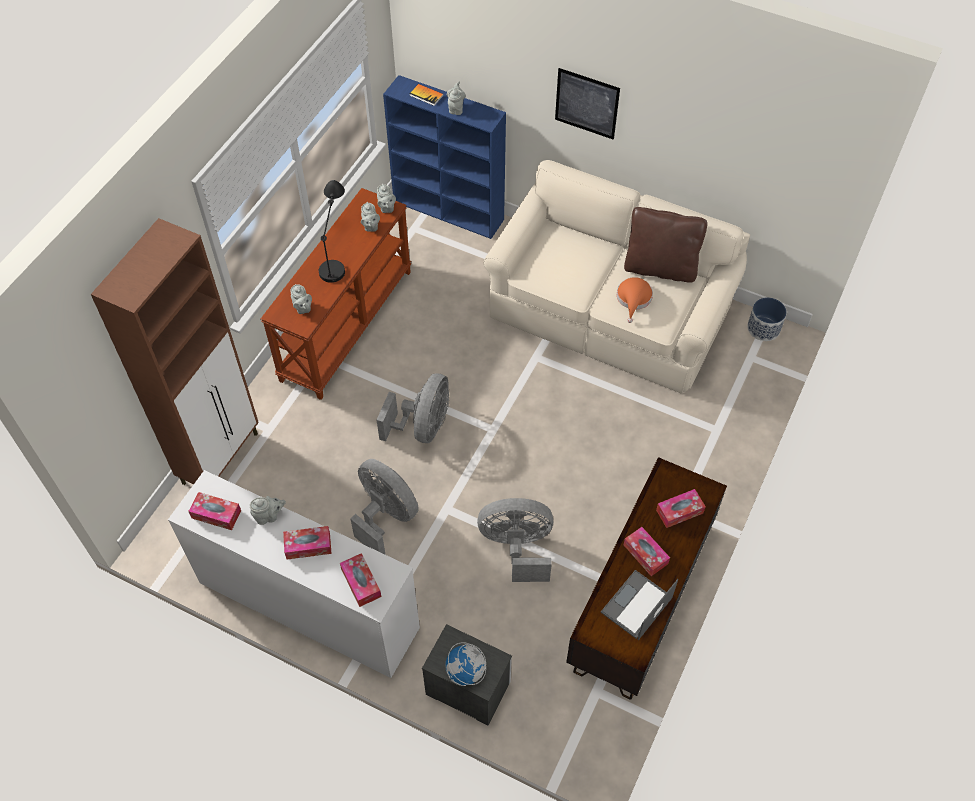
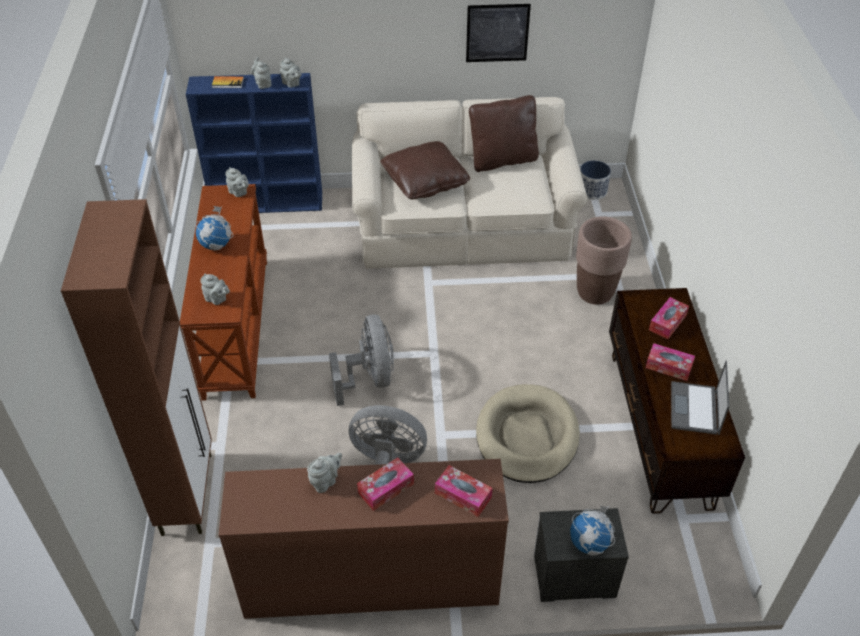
camera: 30 degrees left, 10 degrees down
(216, 514) = (269, 505): tissue box -> none
(308, 605) = (370, 582): white dresser -> brown dresser
(335, 254) = (217, 245): black table lamp -> globe
(370, 227) = (234, 212): grey teapot -> grey teapot (292, 84)
(517, 547) = (527, 436): grey fan -> beige dog bed
(570, 261) = (425, 181): none -> brown pillow
(587, 103) = (389, 33): picture -> picture (497, 33)
(634, 299) = (500, 189): orange hat -> none
(683, 439) = (595, 292): none -> brown planter

